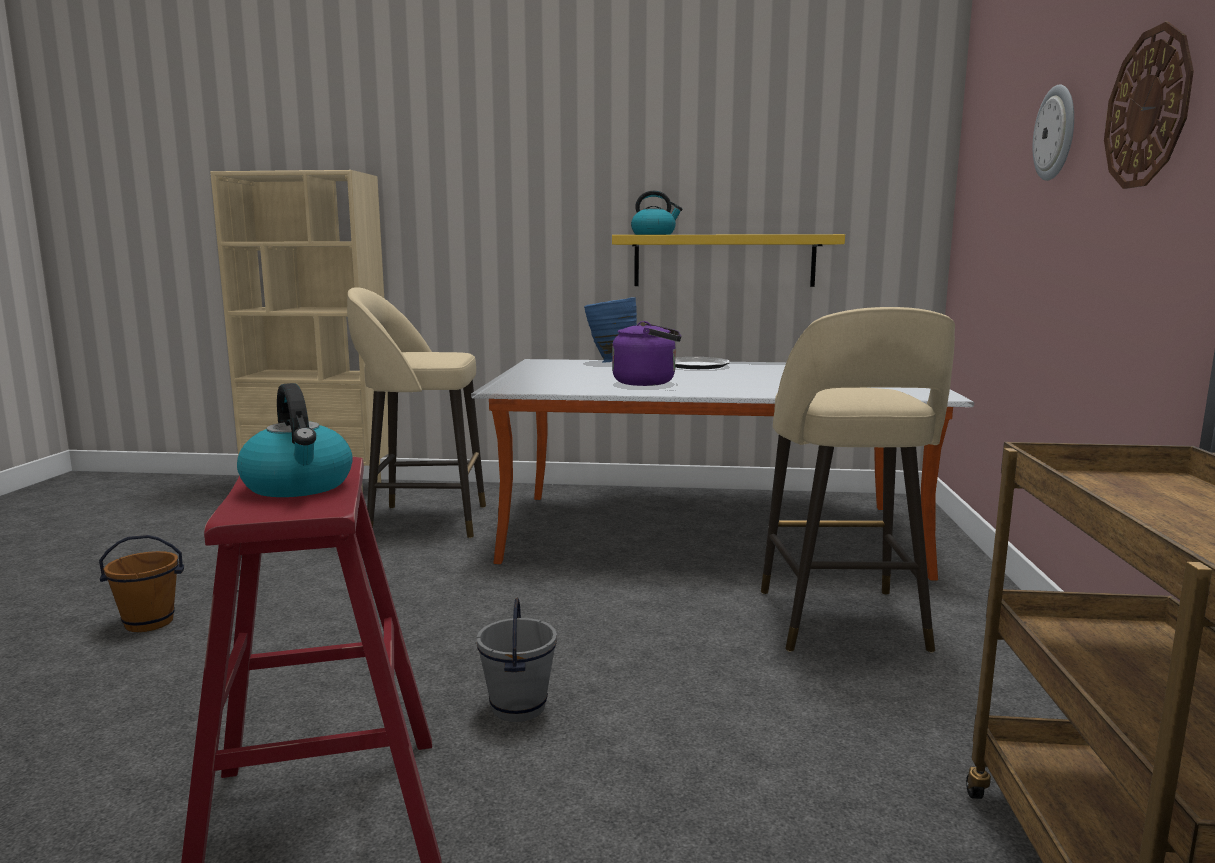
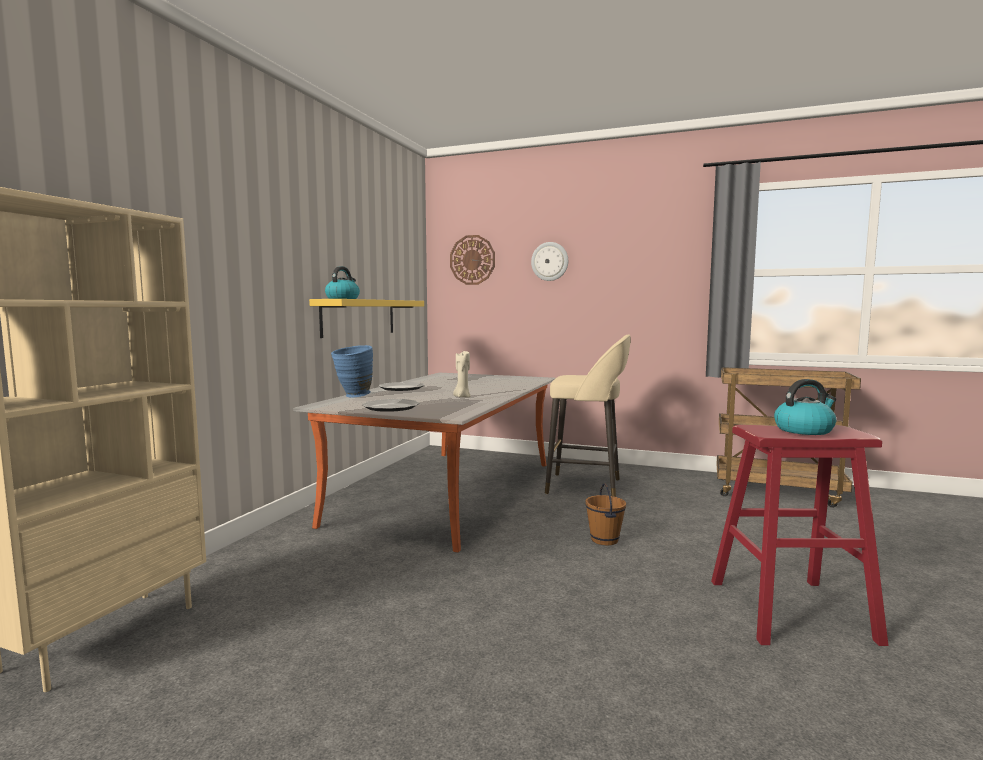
camera: 75 degrees left, 5 degrees down
(149, 622) = (512, 721): brown bucket -> brown bucket (604, 540)
(424, 521) = (324, 574): beige stool -> none
(519, 707) = (673, 558): grey bucket -> none
(541, 373) = (391, 407): none -> plate
(648, 383) = (462, 397): purple kettle -> beige candle
(1148, 108) = (623, 261): wall clock -> wall clock (472, 260)

